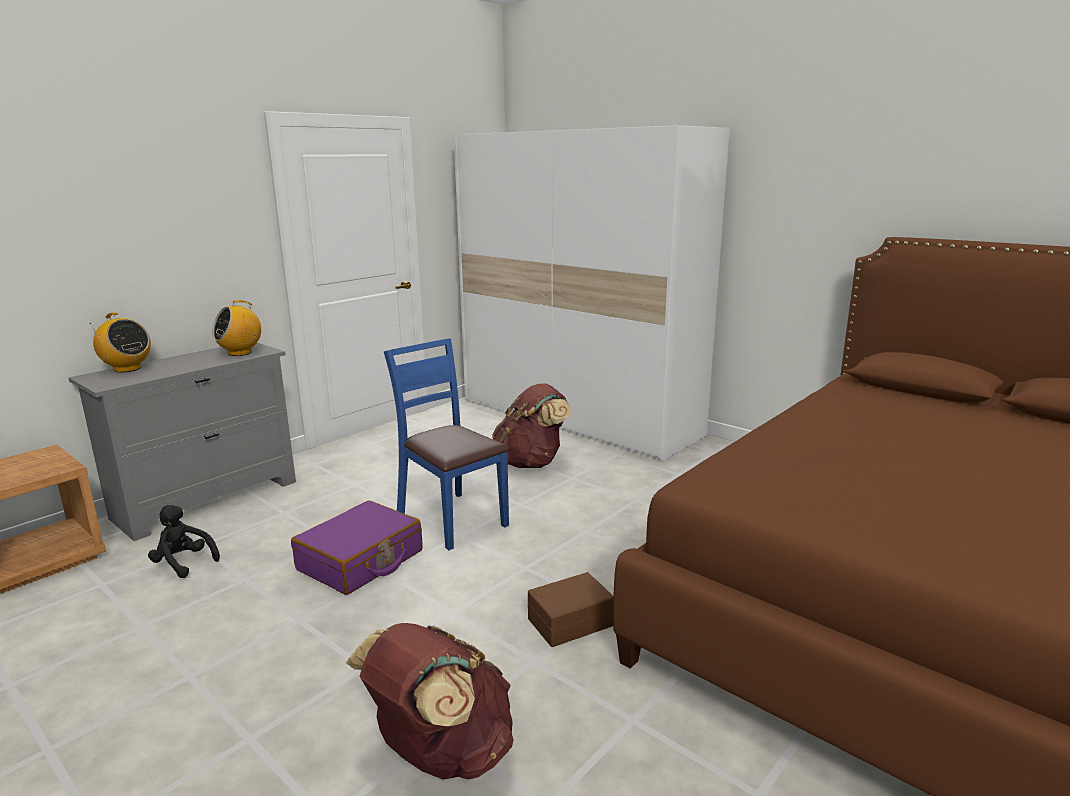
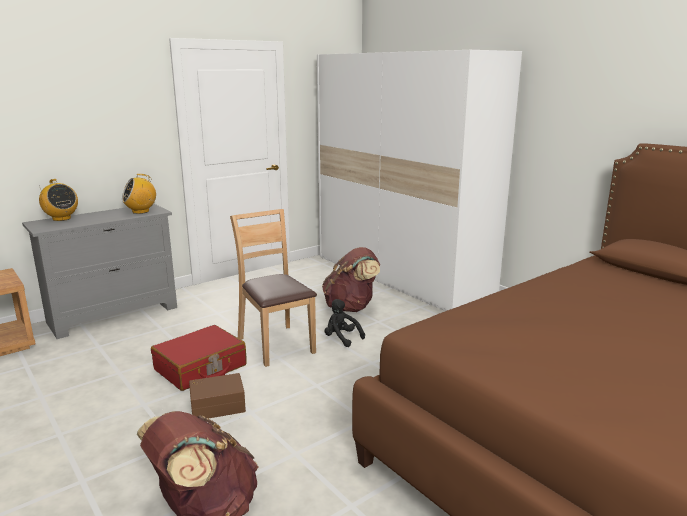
camera: 10 degrees right, 0 degrees up
(183, 563) = (82, 357): black plush toy -> black plush toy (341, 338)
(361, 561) = (200, 368): purple suitcase -> red suitcase
(452, 519) = (276, 344): blue chair -> brown chair
(569, 621) = (333, 427): brown storage box -> brown storage box (217, 405)

